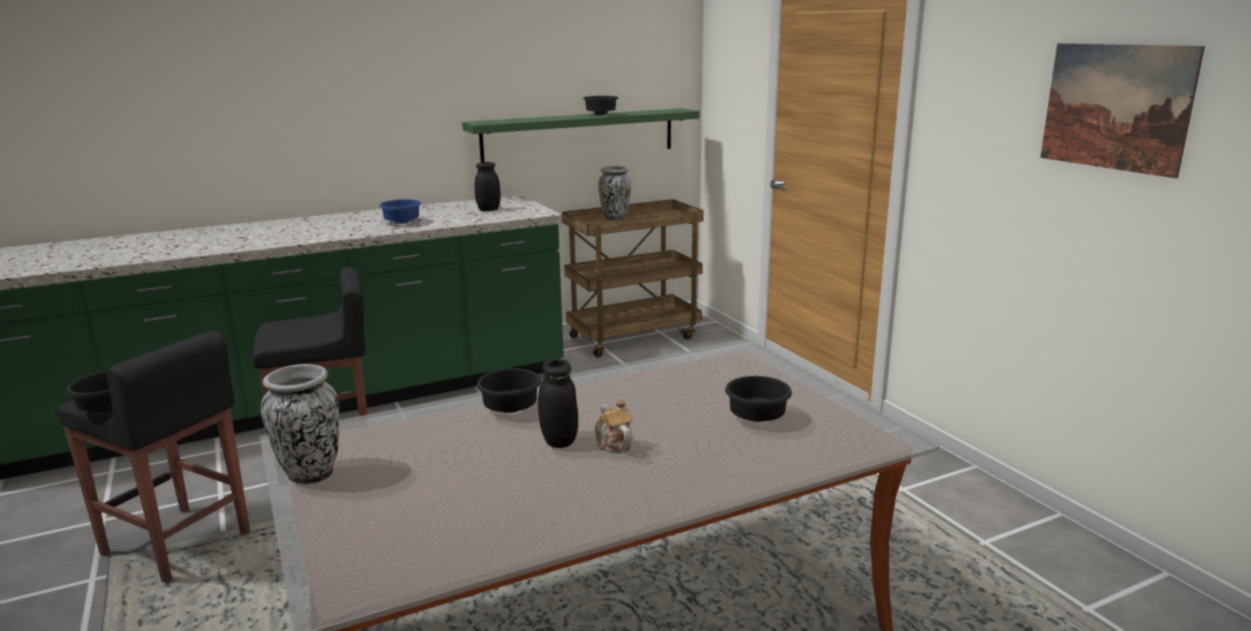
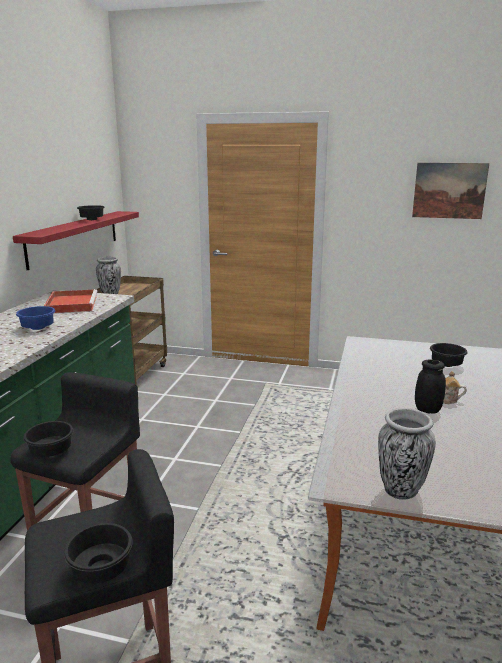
camera: 50 degrees left, 0 degrees up
(488, 209) = (71, 304): black jar -> red tray
(509, 409) = (368, 409): black bowl -> black bowl (51, 453)
(579, 135) = (75, 237): green shelf -> red shelf

